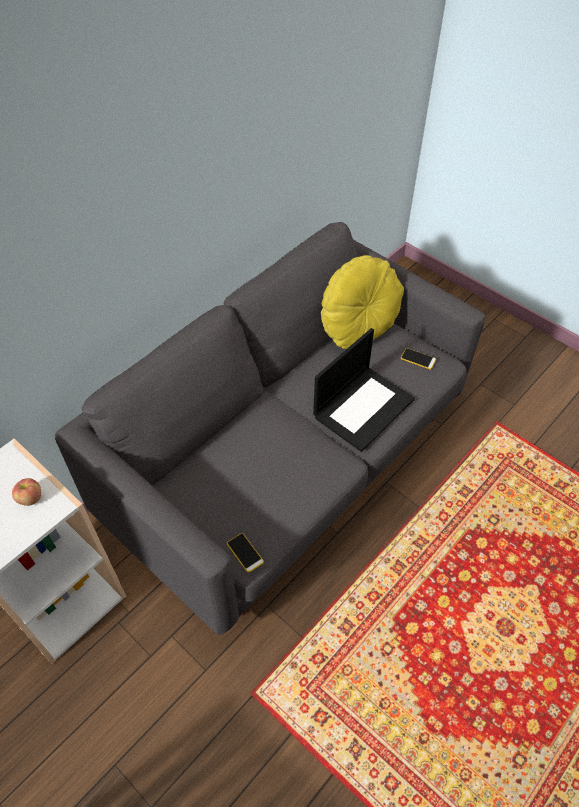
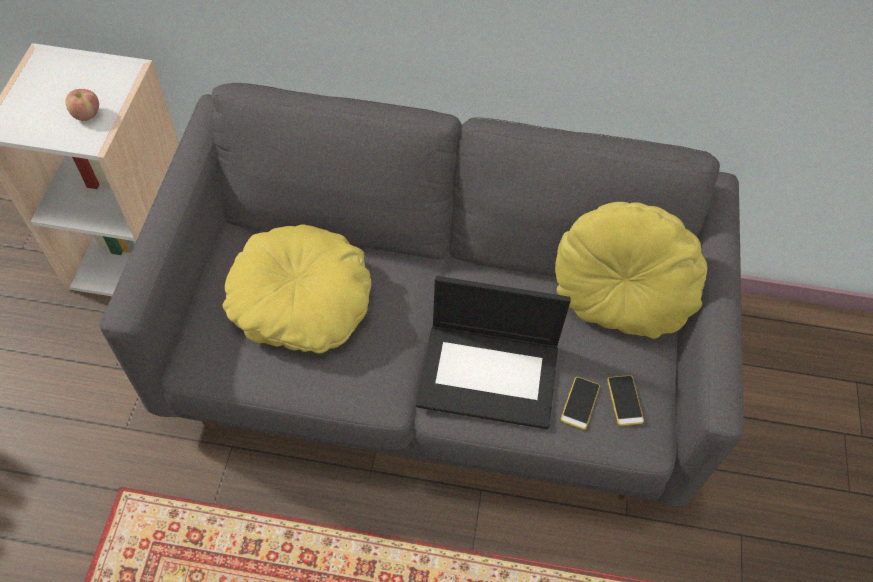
camera: 55 degrees right, 5 degrees up
(243, 473) = (303, 298): none -> yellow pillow
(245, 553) = (197, 358): phone -> phone (580, 403)

